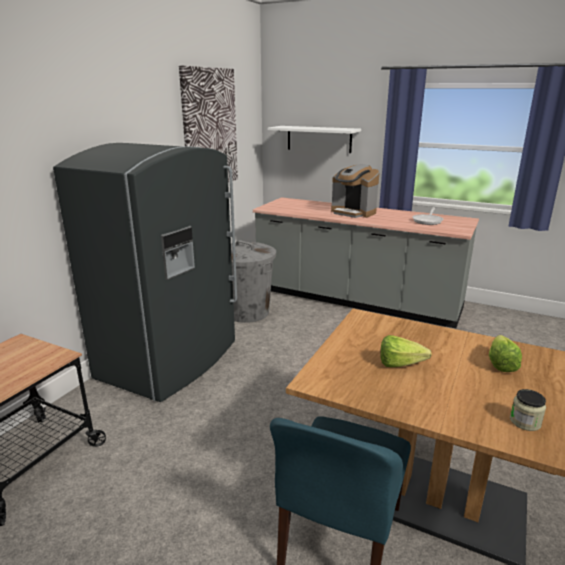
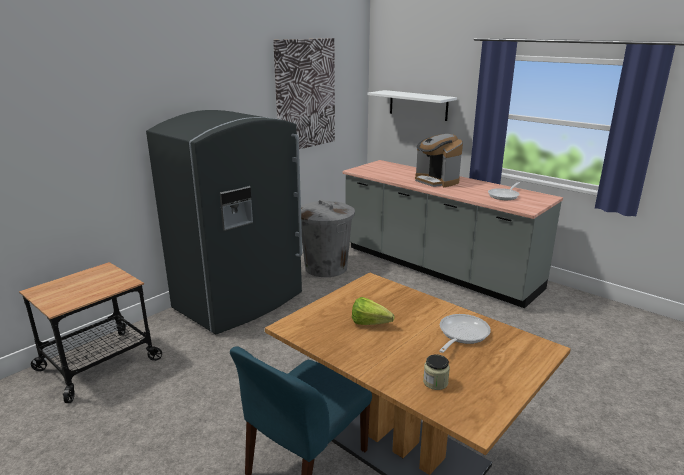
camera: 15 degrees right, 0 degrees up
(501, 362) = (461, 334): lettuce -> frying pan

